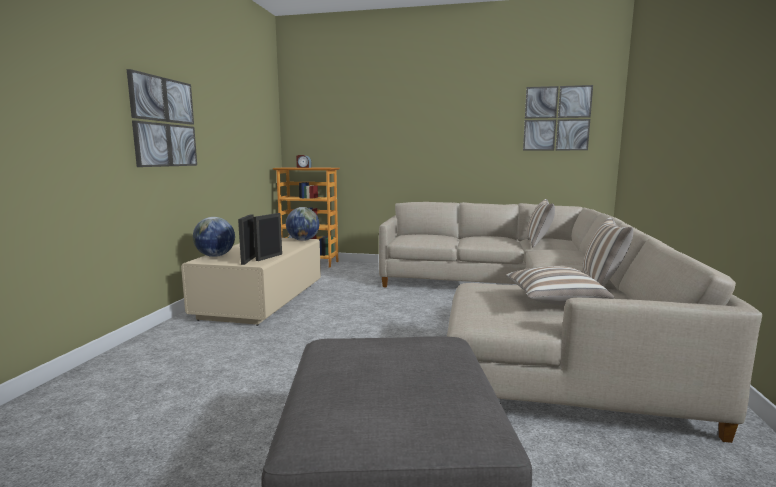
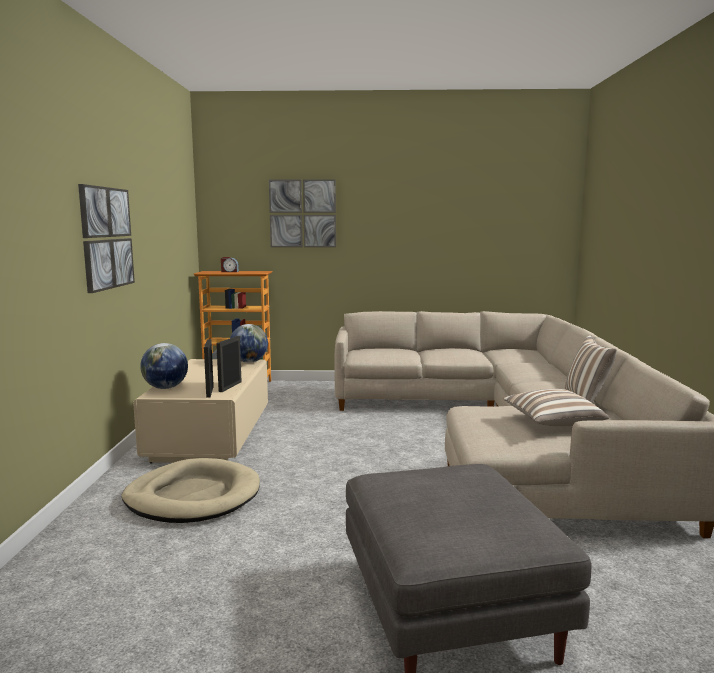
camera: 10 degrees left, 0 degrees up
(212, 351) = (193, 496): none -> beige dog bed
(539, 243) = (506, 355): pillow -> none
(556, 118) = (514, 218): picture -> picture (303, 213)

